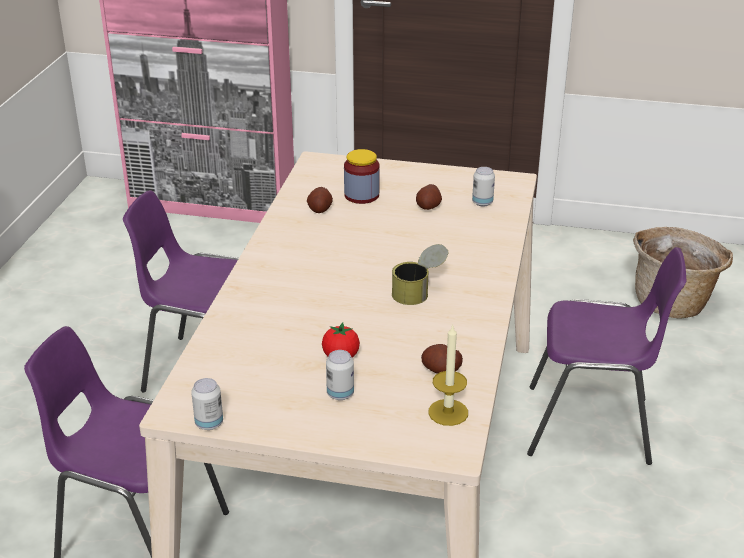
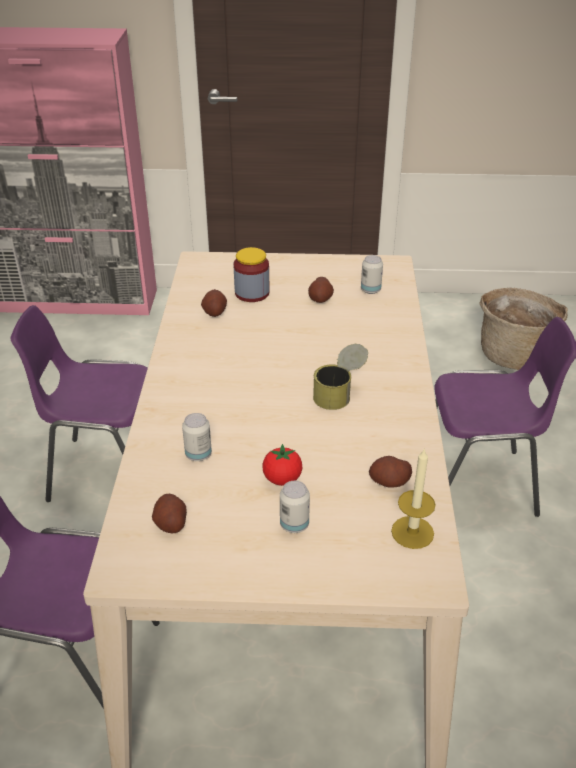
camera: 10 degrees left, 5 degrees up
(209, 423) = (162, 581): can -> can (198, 454)
(229, 380) = (171, 523): none -> potato

